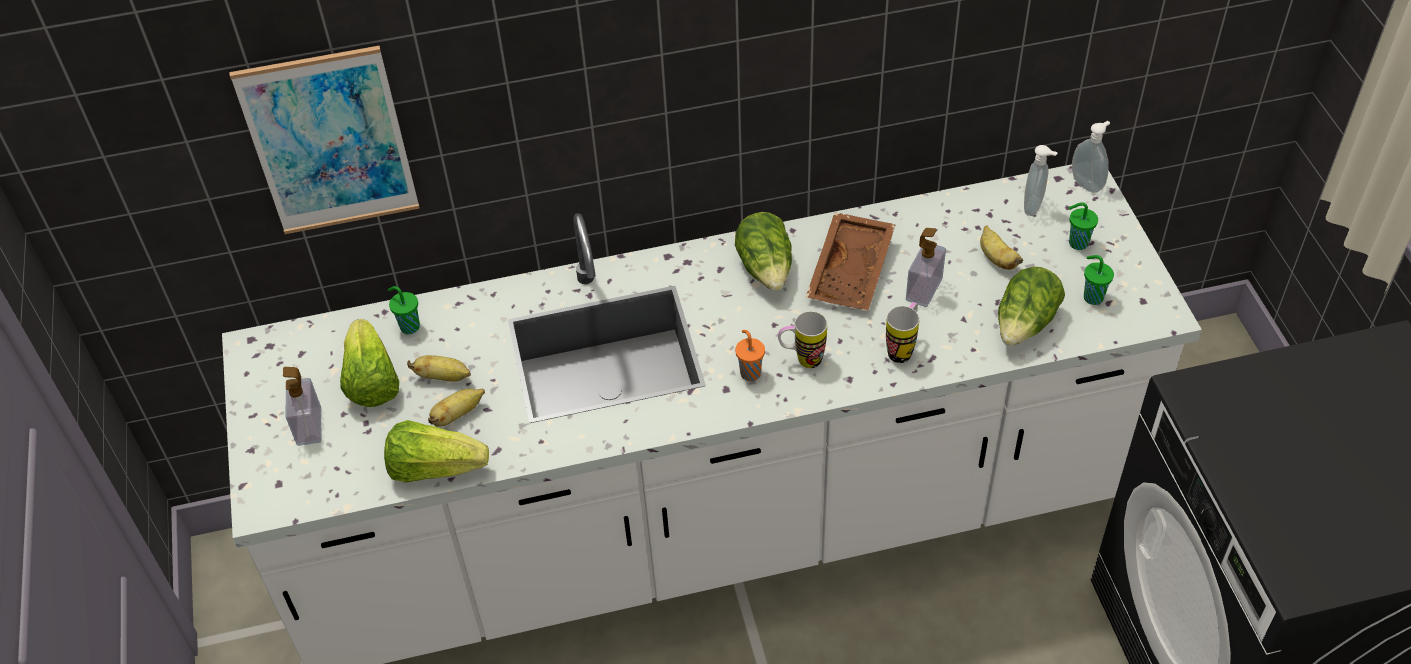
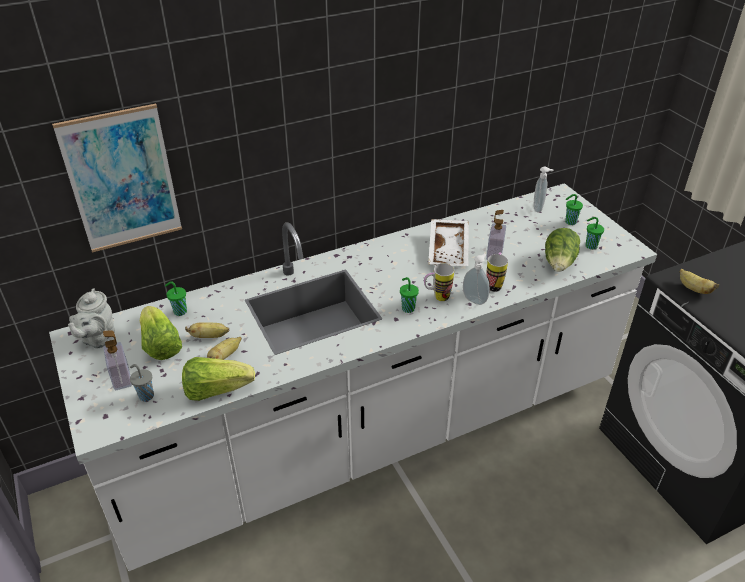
camera: 15 degrees left, 10 degrees down
(286, 356) = (97, 338): none -> grey teapot
(337, 461) = (145, 395): none -> grey cup
(750, 372) = (407, 308): orange cup -> green cup
(766, 268) = (398, 254): lettuce -> none
(852, 272) = (450, 250): brown tray -> white tray
(996, 258) = (529, 234): banana -> banana (693, 289)
(1087, 183) = (562, 195): soap dispenser -> soap dispenser (475, 299)

